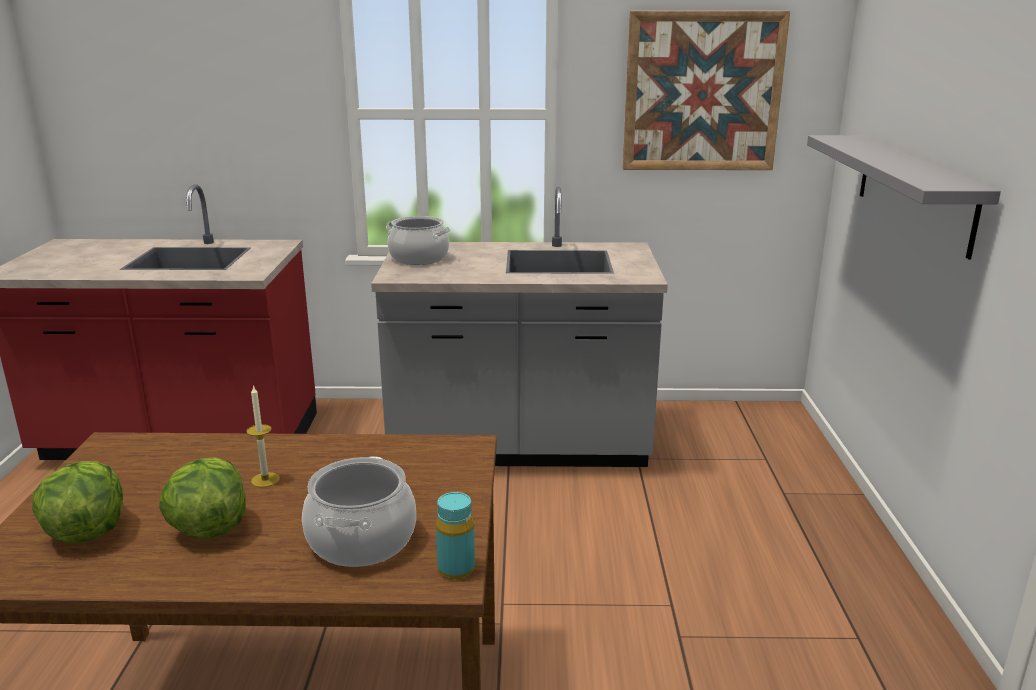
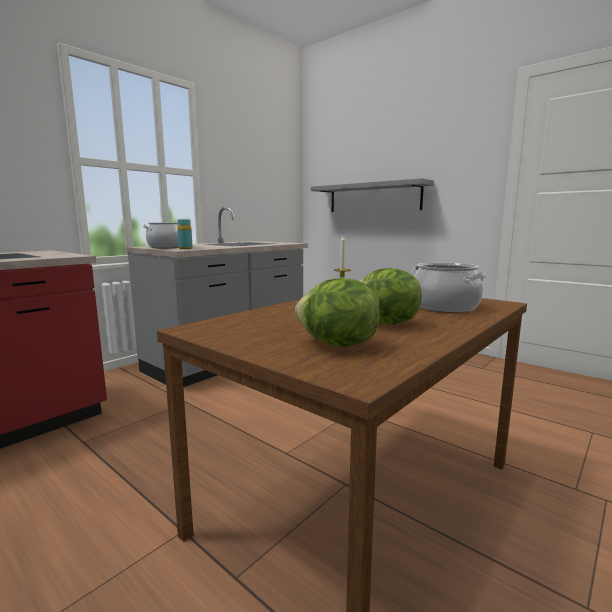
camera: 50 degrees left, 10 degrees down
(456, 569) = (492, 301): turquoise bottle -> turquoise bottle (185, 248)
(702, 92) = (258, 169): picture -> none

